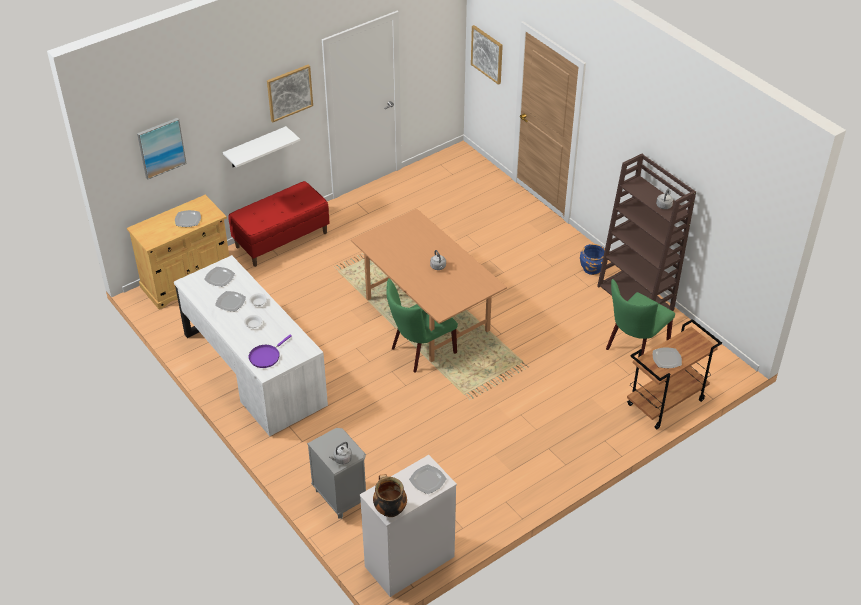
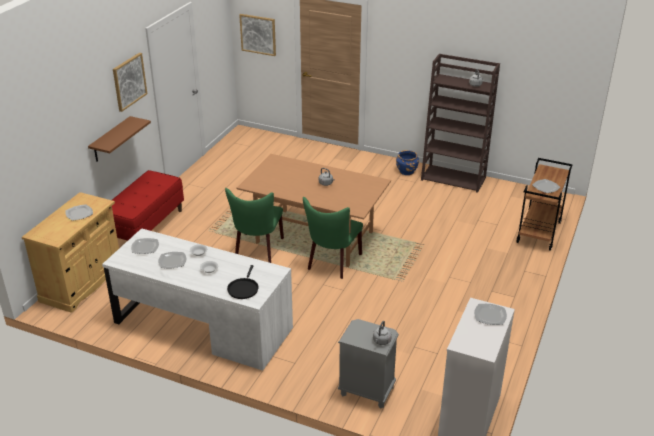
camera: 30 degrees left, 10 degrees down
(161, 148) = (40, 144): picture -> none
(255, 148) = (111, 140): white shelf -> brown shelf
(266, 356) = (243, 289): purple frying pan -> black frying pan
(389, 509) = (484, 349): cooking pot -> none
(634, 347) = (483, 207): green chair -> green chair (257, 250)

